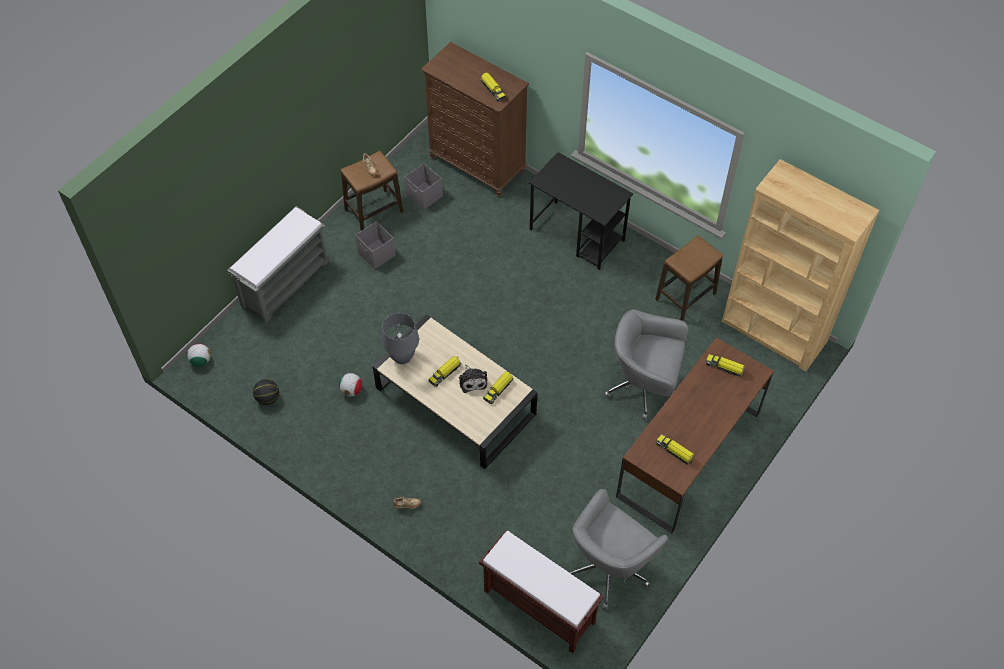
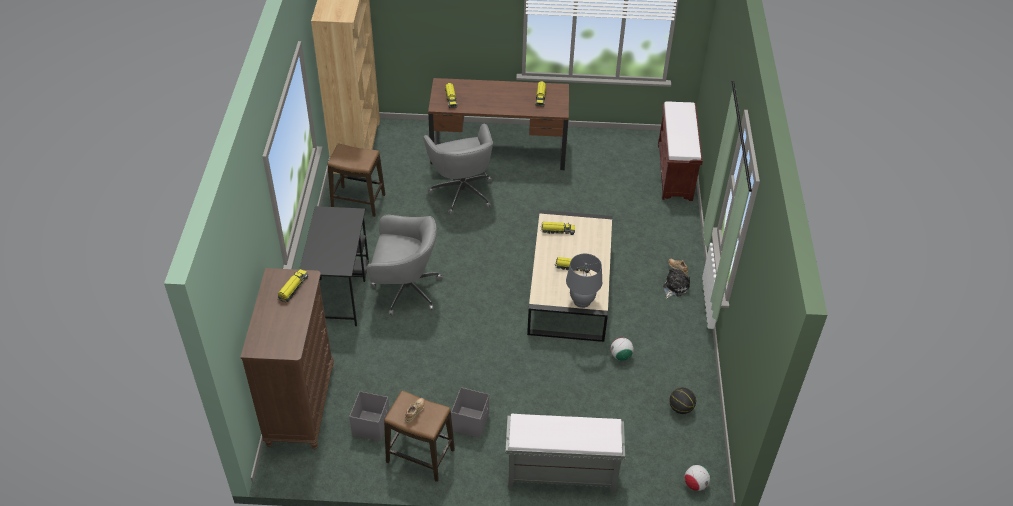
camera: 125 degrees left, 10 degrees down
(472, 380) = (563, 248): plush toy -> plush toy (674, 287)
(609, 567) = (616, 153): grey office chair -> grey office chair (405, 290)

